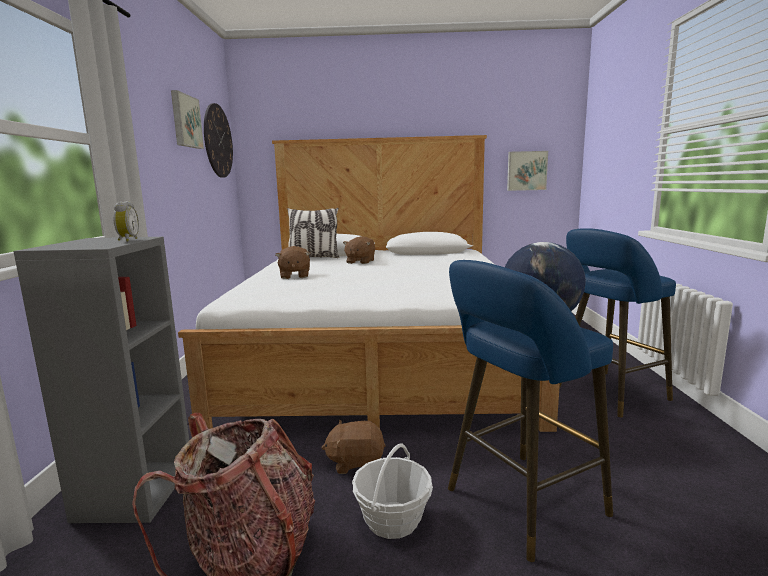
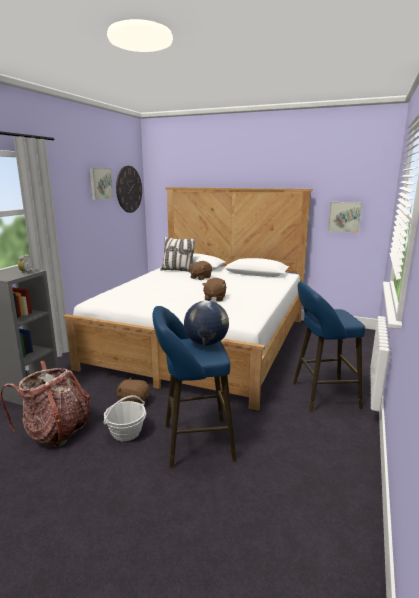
camera: 20 degrees right, 5 degrees up
(294, 276) = (146, 286): brown plush toy -> brown plush toy (214, 298)

